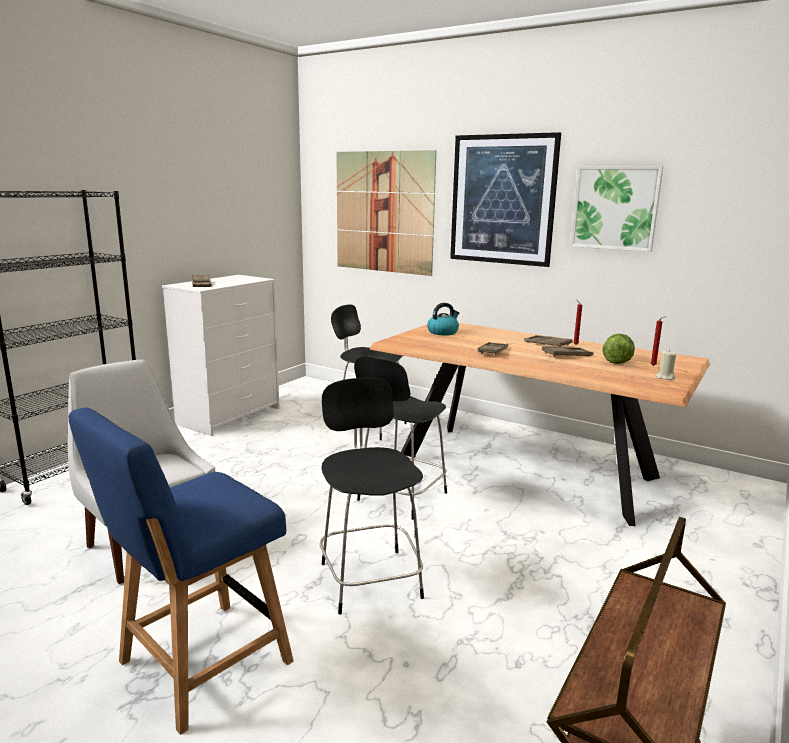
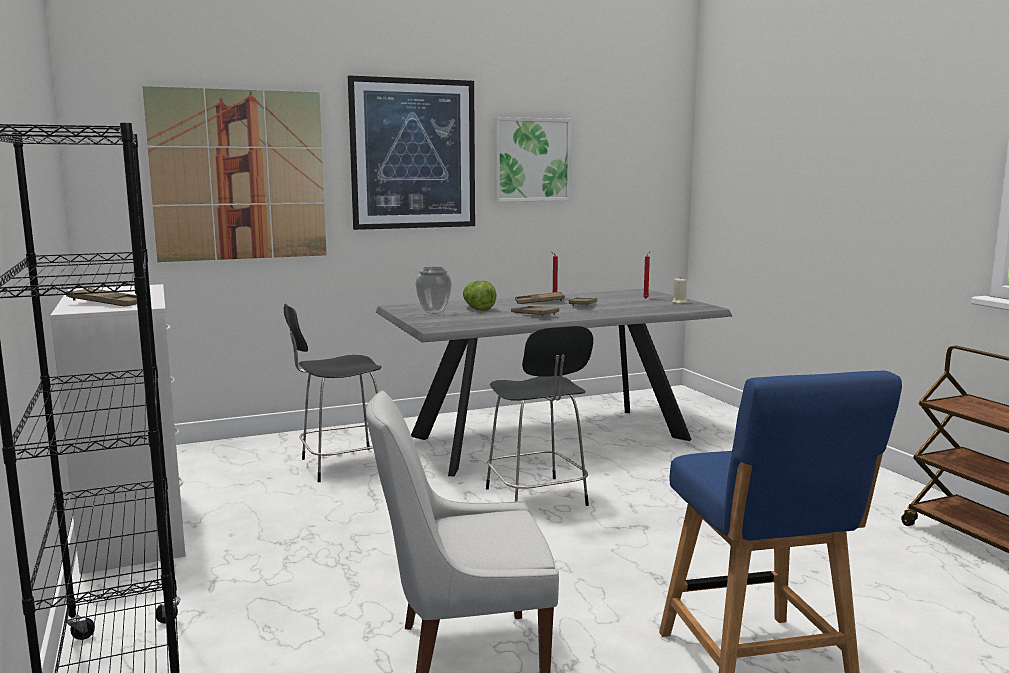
camera: 55 degrees left, 5 degrees down
(369, 577) = (673, 551): black stool -> none
(443, 332) = (433, 312): kettle -> vase
(525, 467) = (550, 438): brown dining table -> grey dining table
(617, 361) = (620, 300): lettuce -> lettuce (477, 309)

